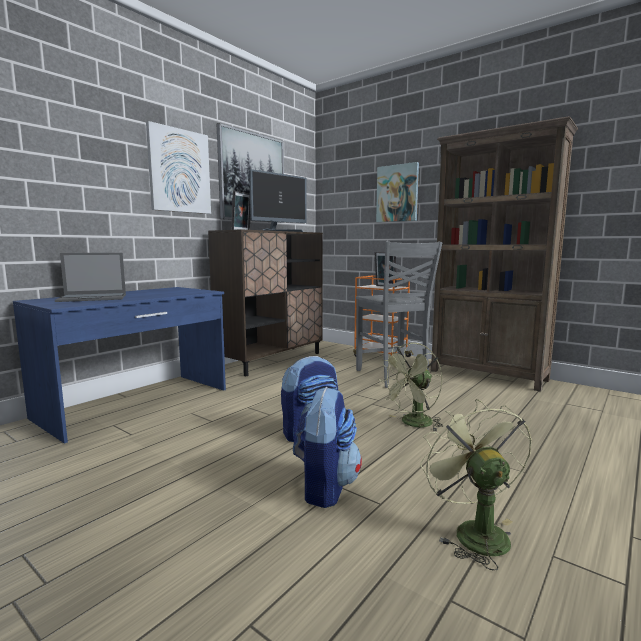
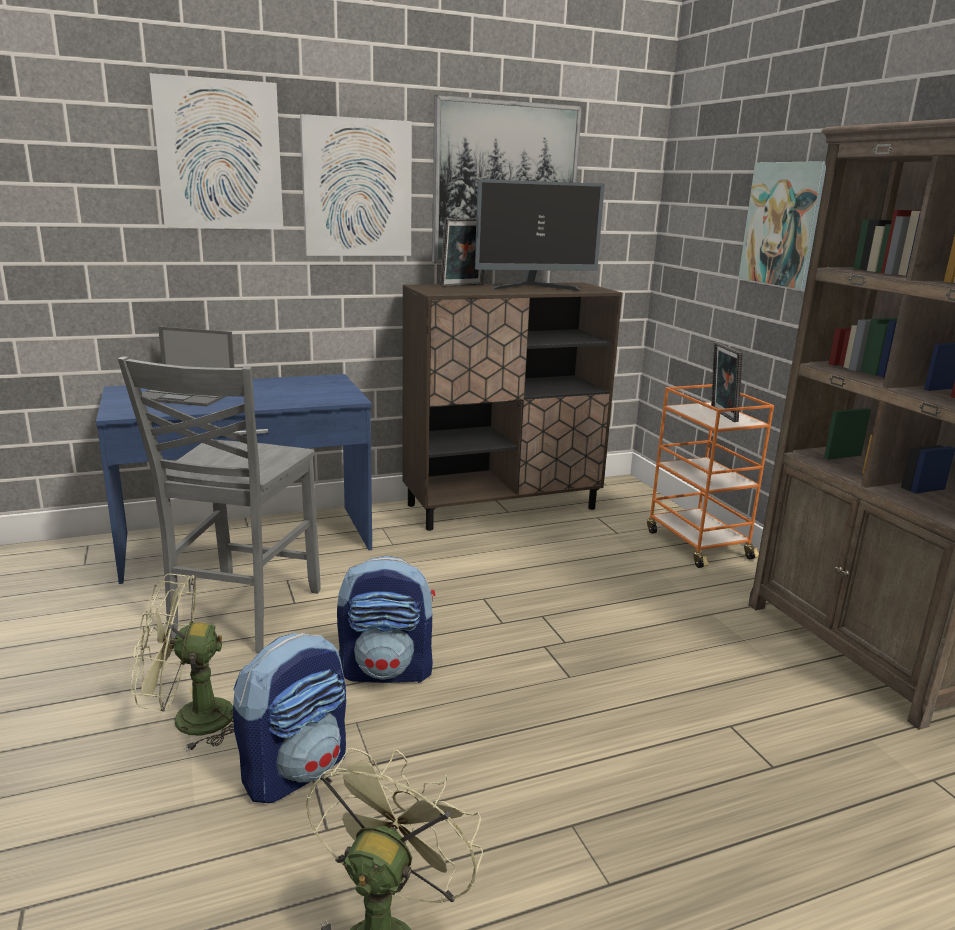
camera: 30 degrees right, 10 degrees up
(96, 139) = (219, 155): none -> picture
(392, 376) = (656, 597): grey chair -> grey chair (242, 615)
(413, 424) = (555, 711): green fan -> green fan (189, 720)

